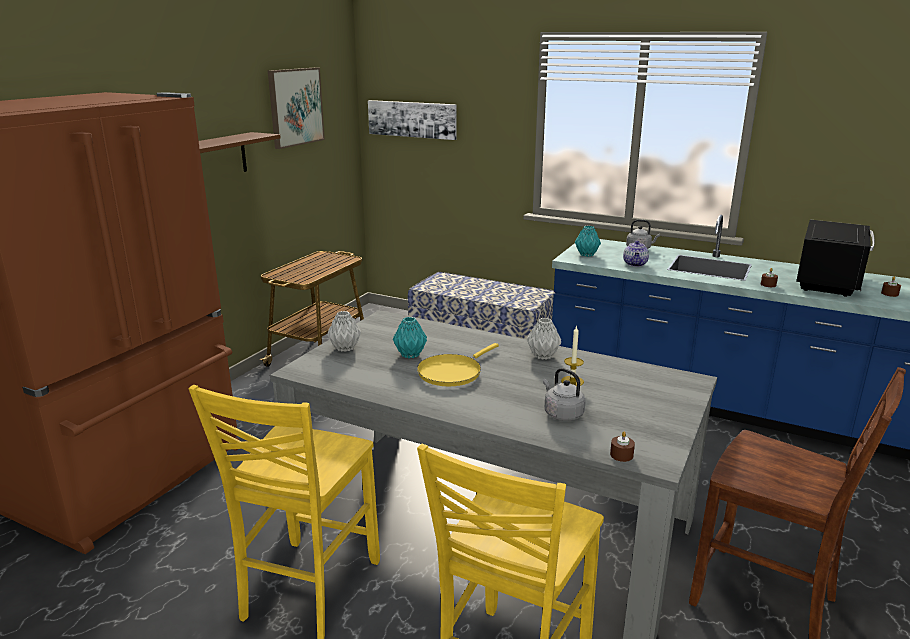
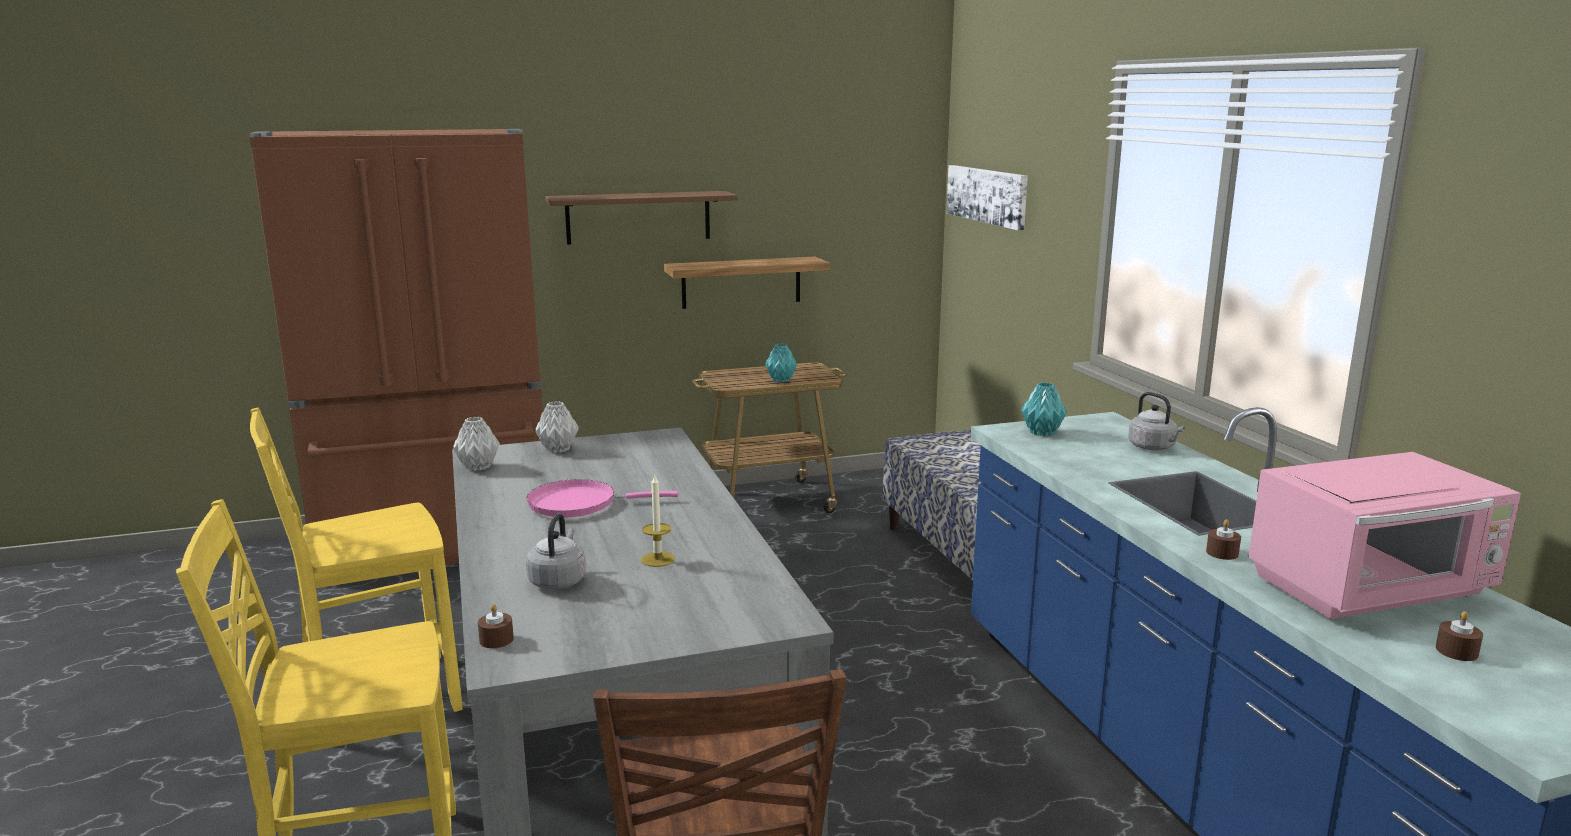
camera: 45 degrees right, 5 degrees down
(267, 202) = (741, 282): none -> shelf
(295, 107) = (811, 165): picture -> none
(410, 355) = (590, 475): turquoise vase -> turquoise vase (780, 380)
(452, 372) = (579, 504): yellow frying pan -> pink frying pan
(544, 356) = (704, 525): grey vase -> grey vase (478, 467)
(635, 264) = (1078, 462): teapot -> none
(828, 282) = (1371, 590): black microwave -> pink microwave

